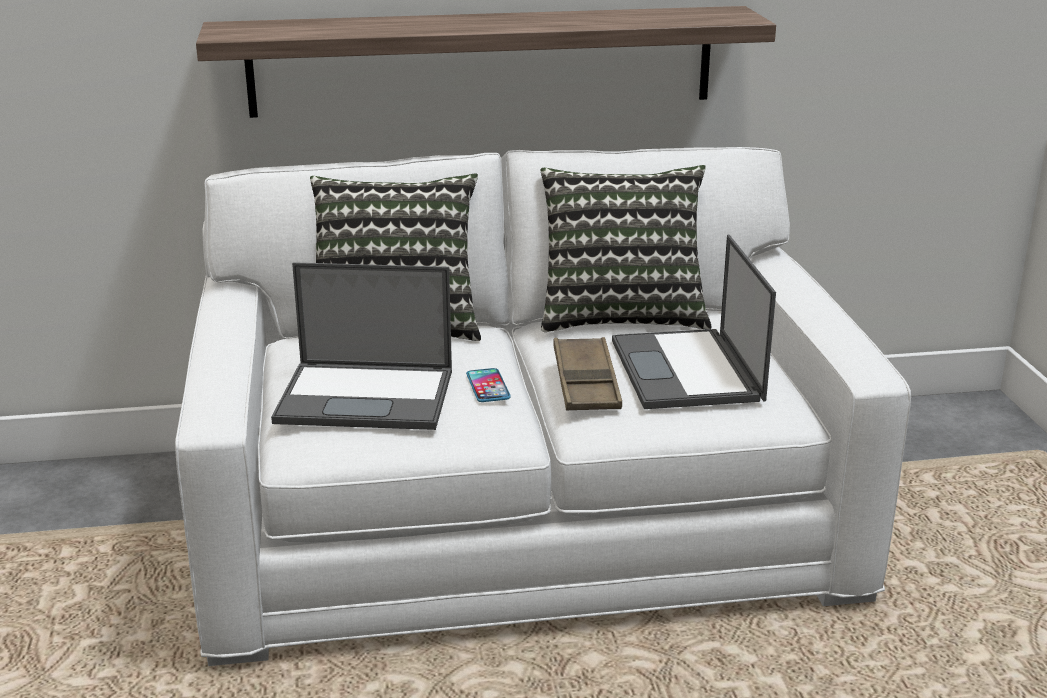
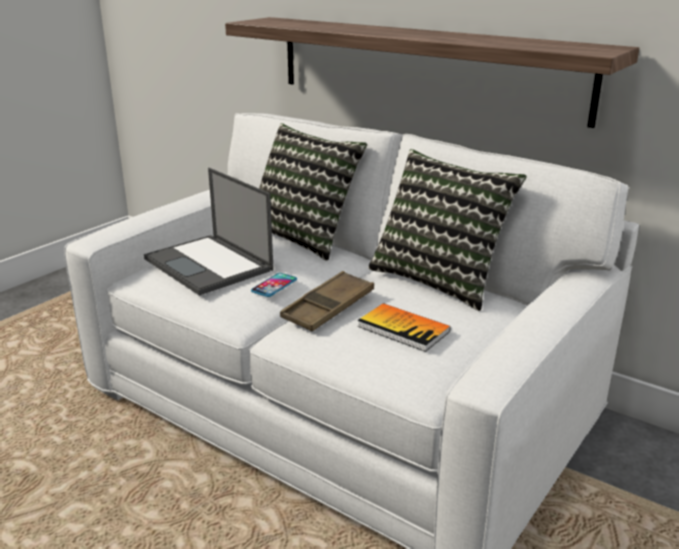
camera: 45 degrees right, 0 degrees up
(687, 371) = (403, 329): laptop -> book

